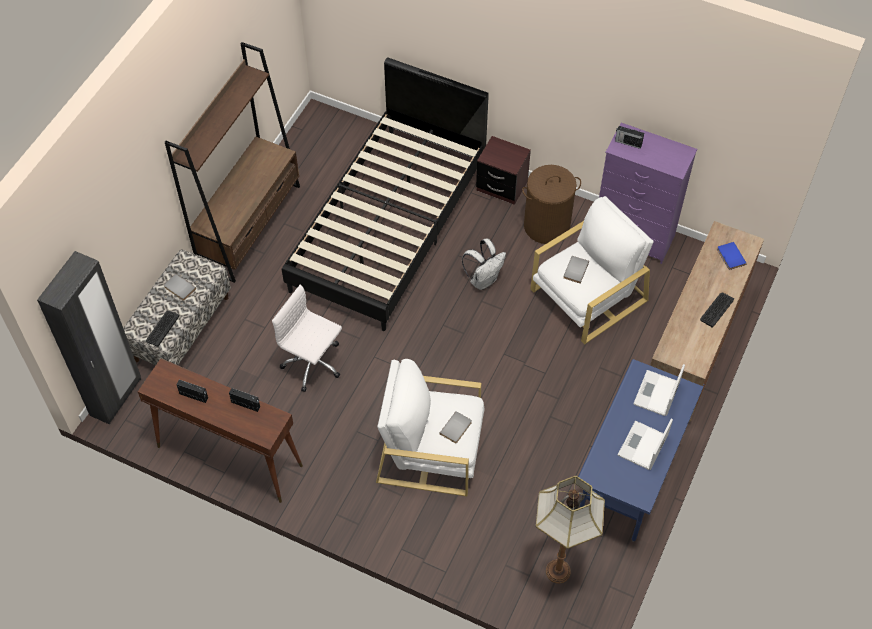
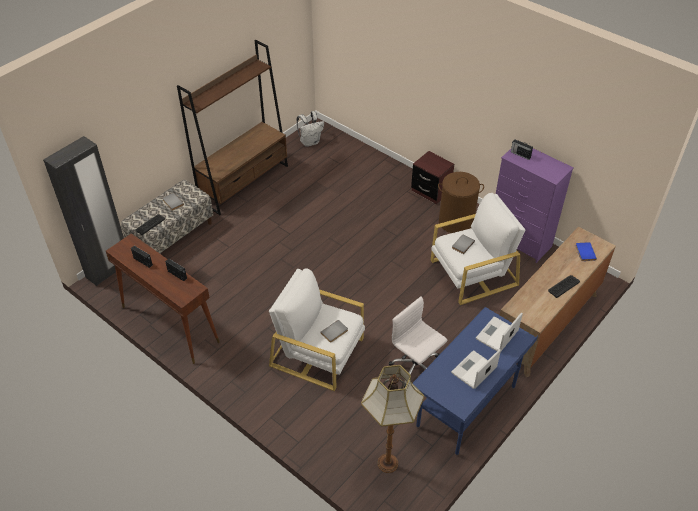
camera: 15 degrees right, 10 degrees down
(313, 364) = (254, 277): white office chair -> white office chair (416, 368)
(388, 227) = (340, 201): black bed -> none
(483, 279) = (397, 247): white backpack -> white backpack (310, 142)

